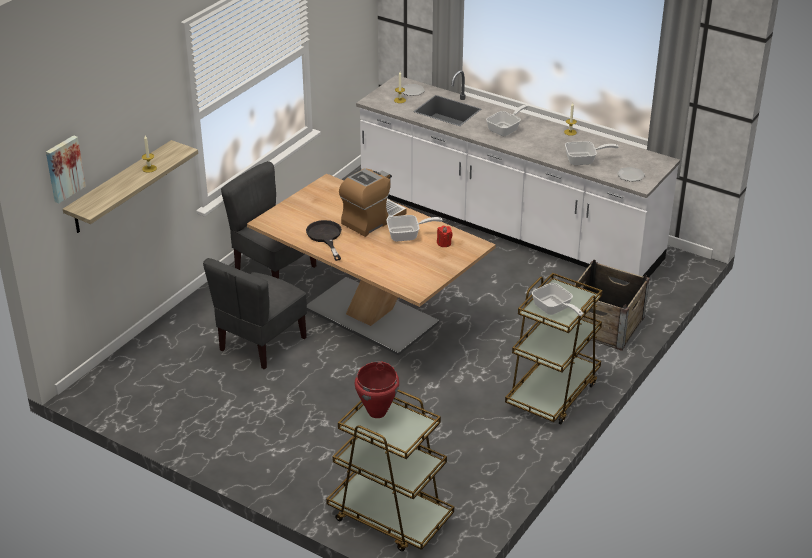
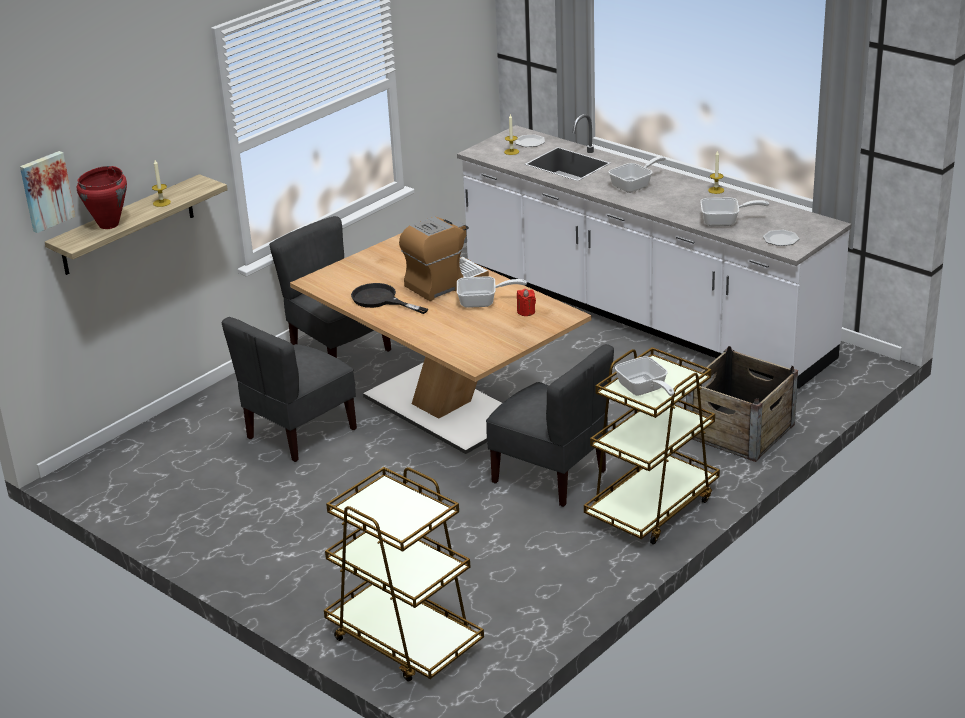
camera: 10 degrees right, 5 degrees down
(325, 237) = (380, 300): black frying pan -> black frying pan turned 45 degrees counterclockwise
(377, 412) = (382, 496): red cooking pot -> red cooking pot (109, 224)
(469, 371) = (550, 476): none -> grey chair

